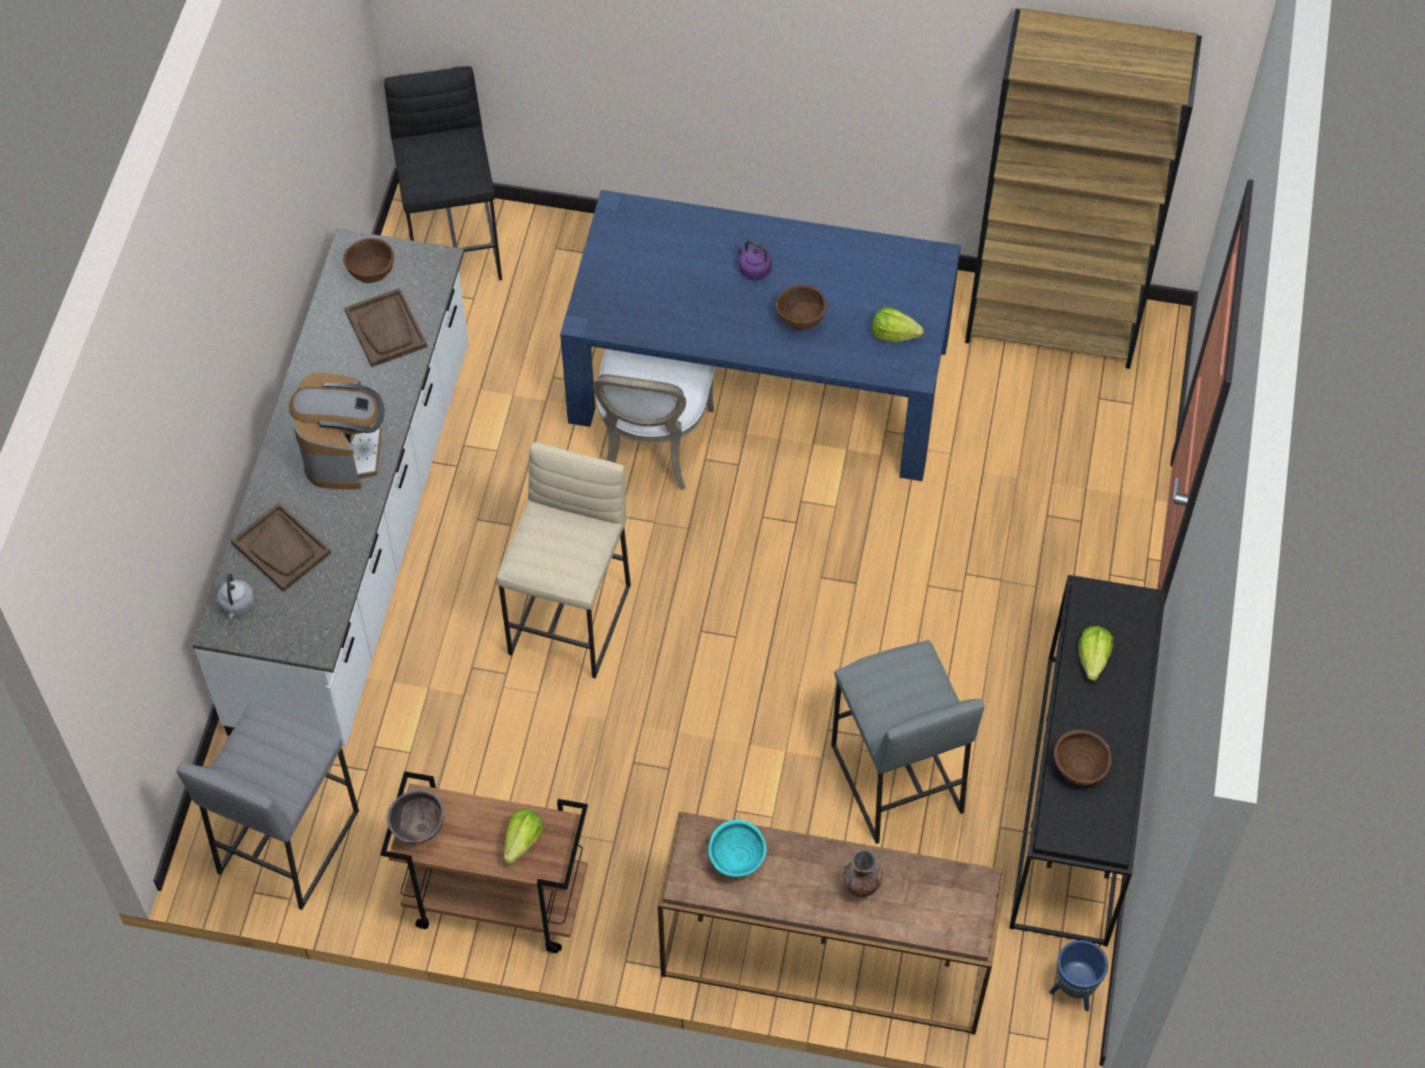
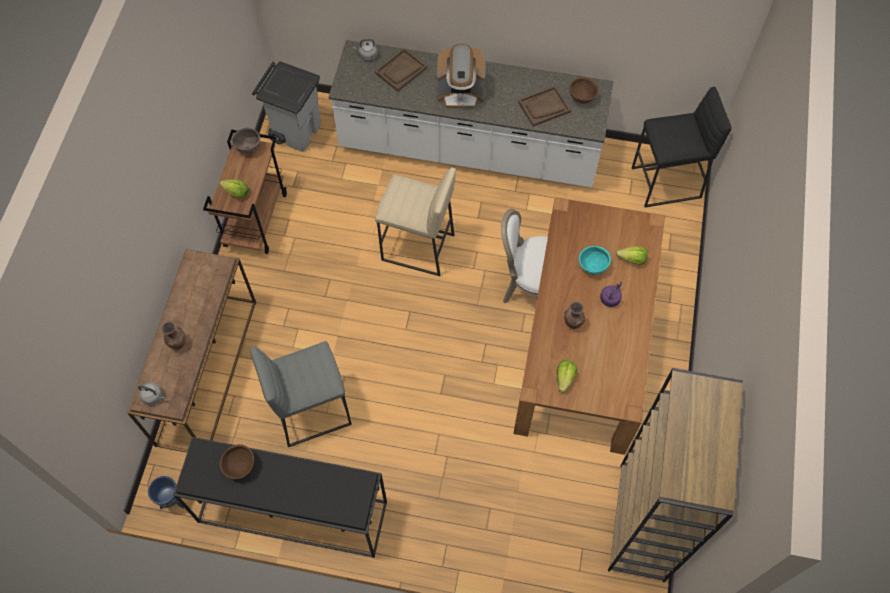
camera: 90 degrees right, 5 degrees up
(287, 840) = (296, 131): grey stool -> grey trash can
(736, 861) = (203, 283): turquoise bowl -> turquoise bowl (592, 267)
(760, 379) = (583, 343): blue dining table -> brown dining table
(800, 321) = (572, 324): brown bowl -> brown vase
(963, 919) = (154, 396): none -> grey kettle
(1093, 659) = (316, 481): lettuce -> lettuce (632, 260)

